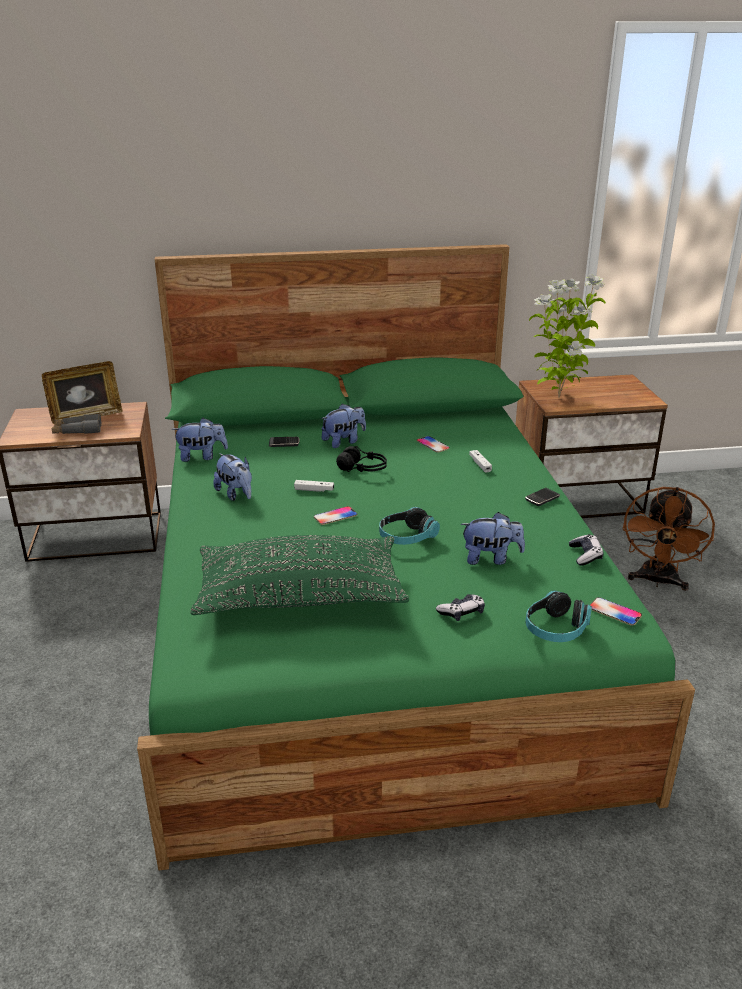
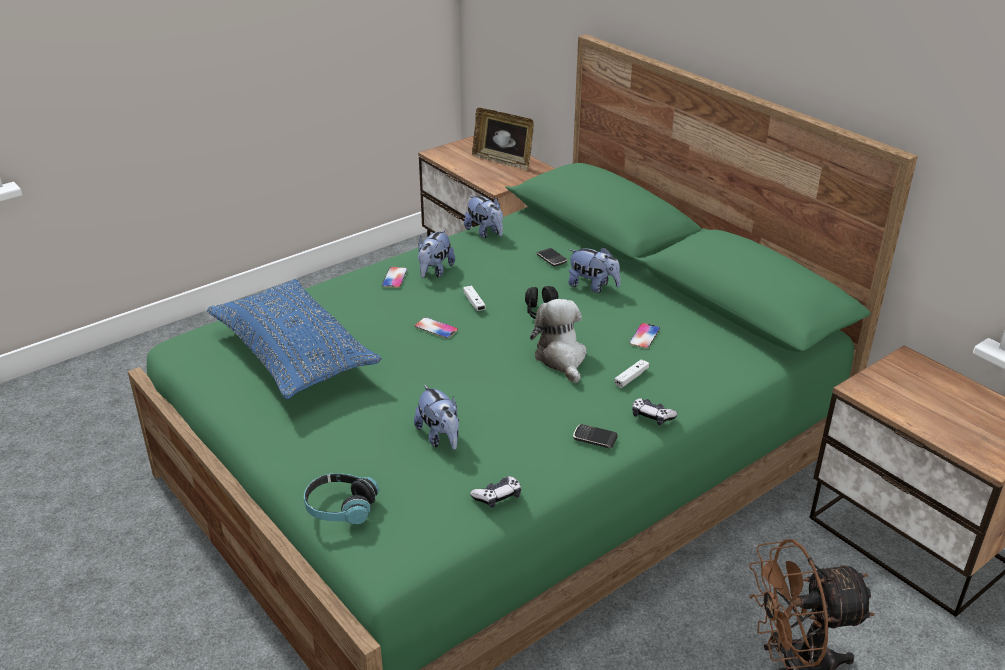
camera: 60 degrees right, 5 degrees up
(77, 431) = (475, 168): grey binoculars -> none
(300, 595) = (294, 354): green pillow -> blue pillow
(407, 537) = (438, 378): headphones -> none
(429, 481) = (561, 358): none -> plush toy
(461, 612) = (331, 445): game controller -> game controller (652, 416)
(558, 397) = (893, 386): potted plant -> none
(614, 612) = (398, 541): phone -> phone (394, 278)

